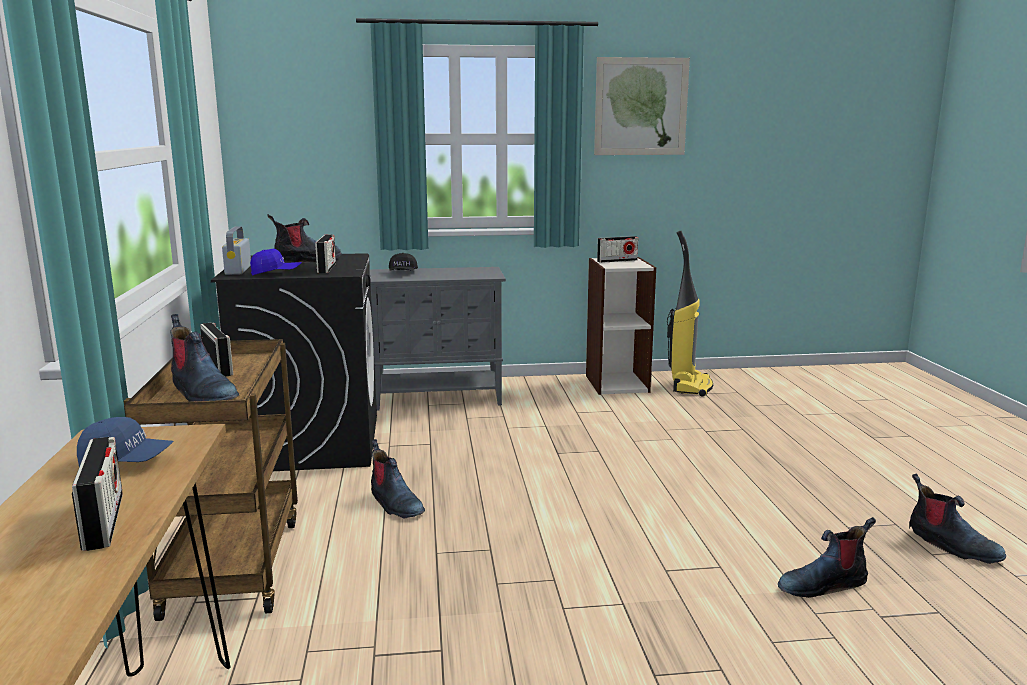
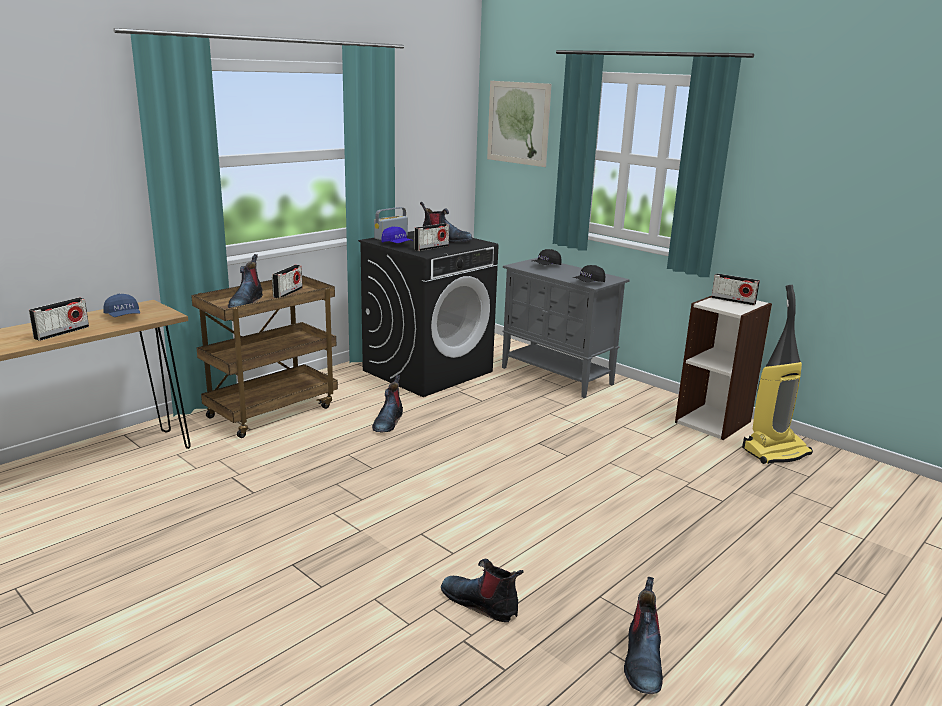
camera: 50 degrees right, 5 degrees up
(484, 275) = (588, 283): none -> black cap
(641, 106) = (800, 144): picture -> picture (518, 123)

